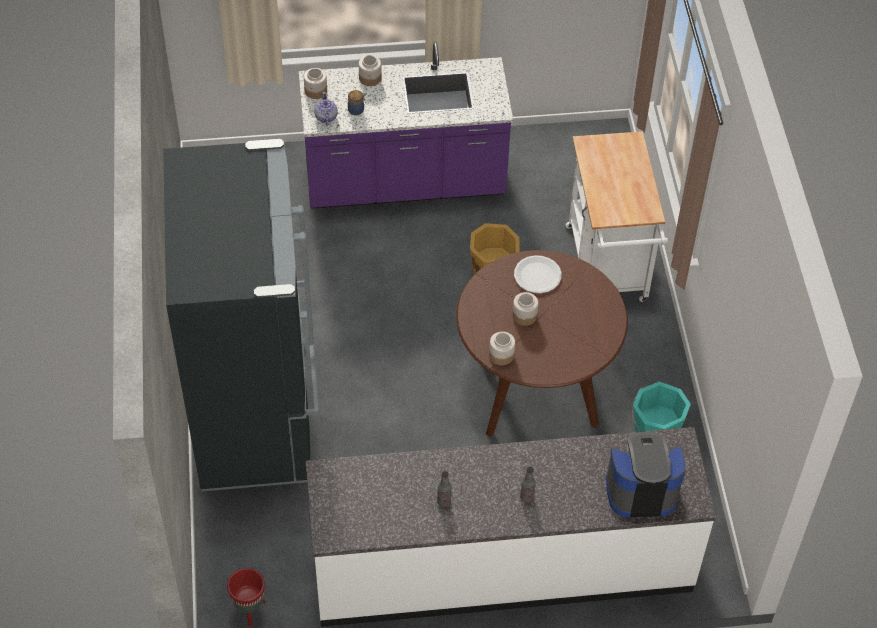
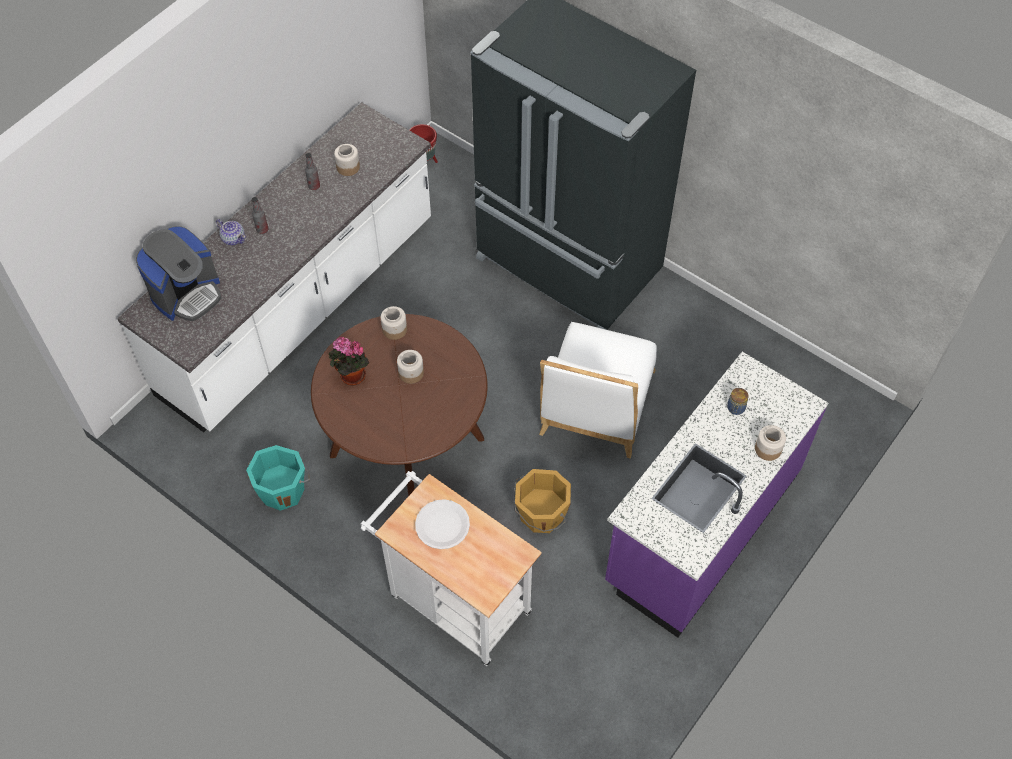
camera: 135 degrees right, 5 degrees up
(316, 91) = (789, 396): jar -> jar (347, 167)
(326, 117) = (748, 380): teapot -> teapot (233, 238)
(375, 300) = (595, 409): none -> white chair
(537, 275) = (437, 414): white plate -> white plate (442, 525)
(570, 348) = (350, 376): none -> potted plant

